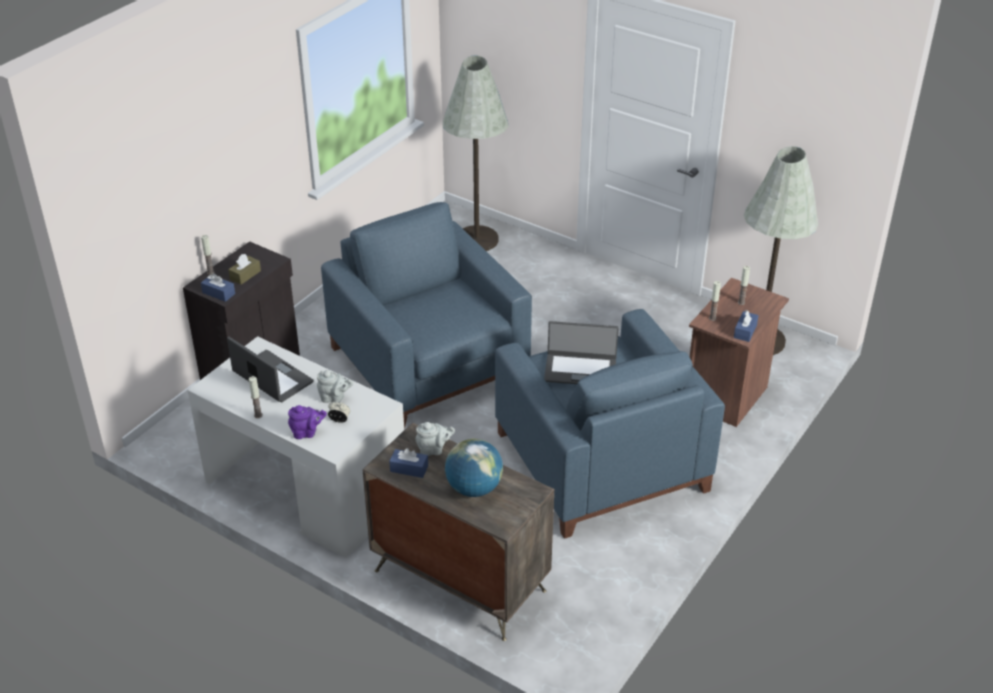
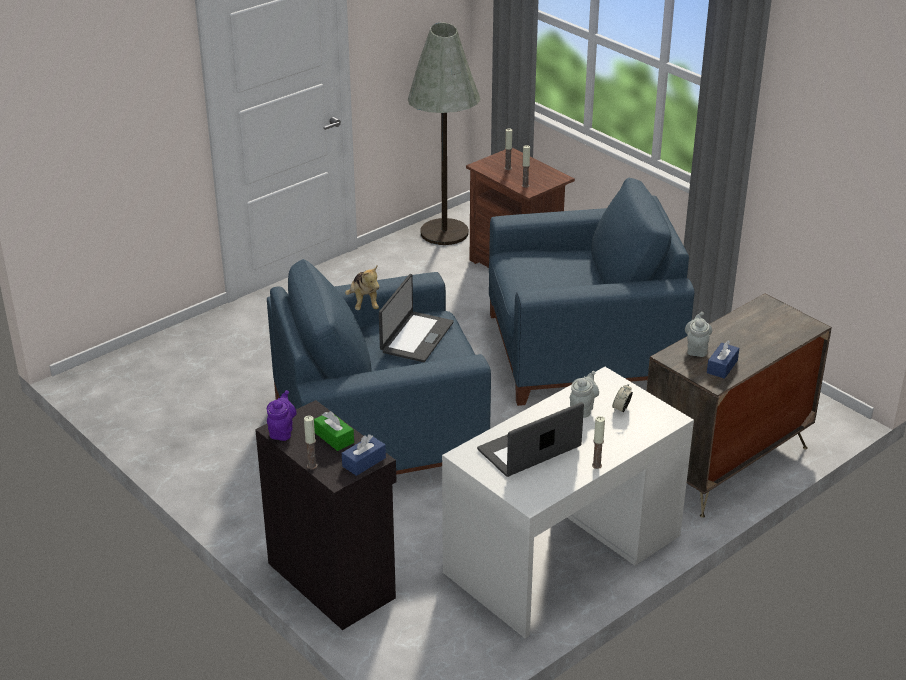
camera: 75 degrees left, 5 degrees down
(245, 275) = (334, 437): brown tissue box -> green tissue box
(307, 433) = (637, 433): purple teapot -> purple teapot (282, 431)
(460, 265) = (364, 303): none -> plush toy
(474, 488) = (757, 334): globe -> none
(476, 240) = (159, 365): grey floor lamp -> none
(580, 370) = (549, 278): laptop -> laptop (416, 337)
(745, 331) = (551, 175): blue tissue box -> none

